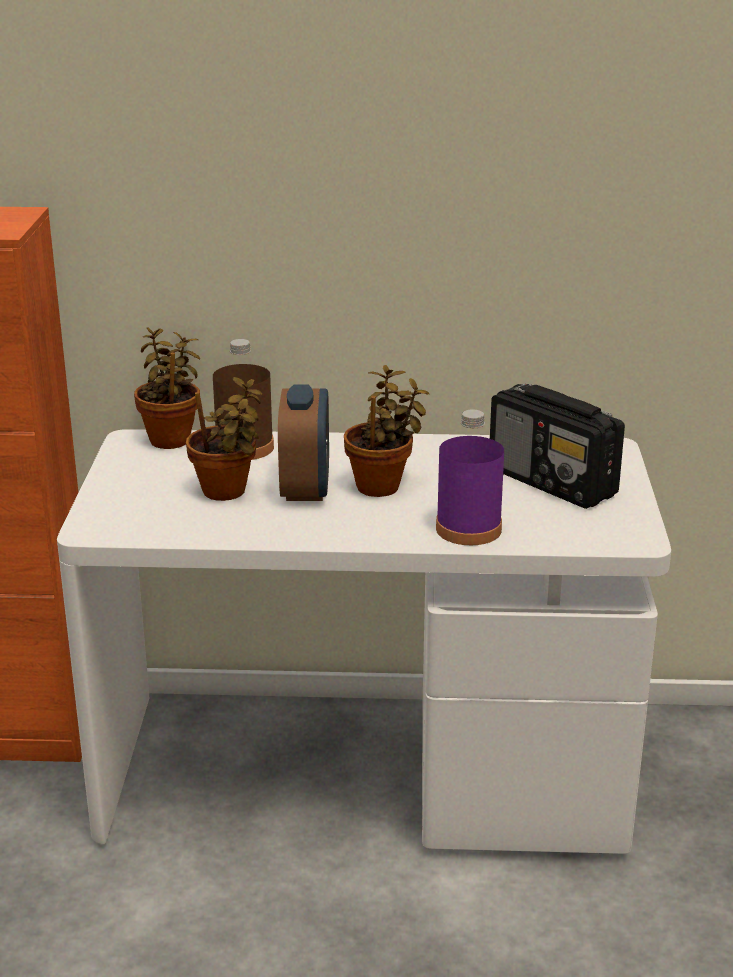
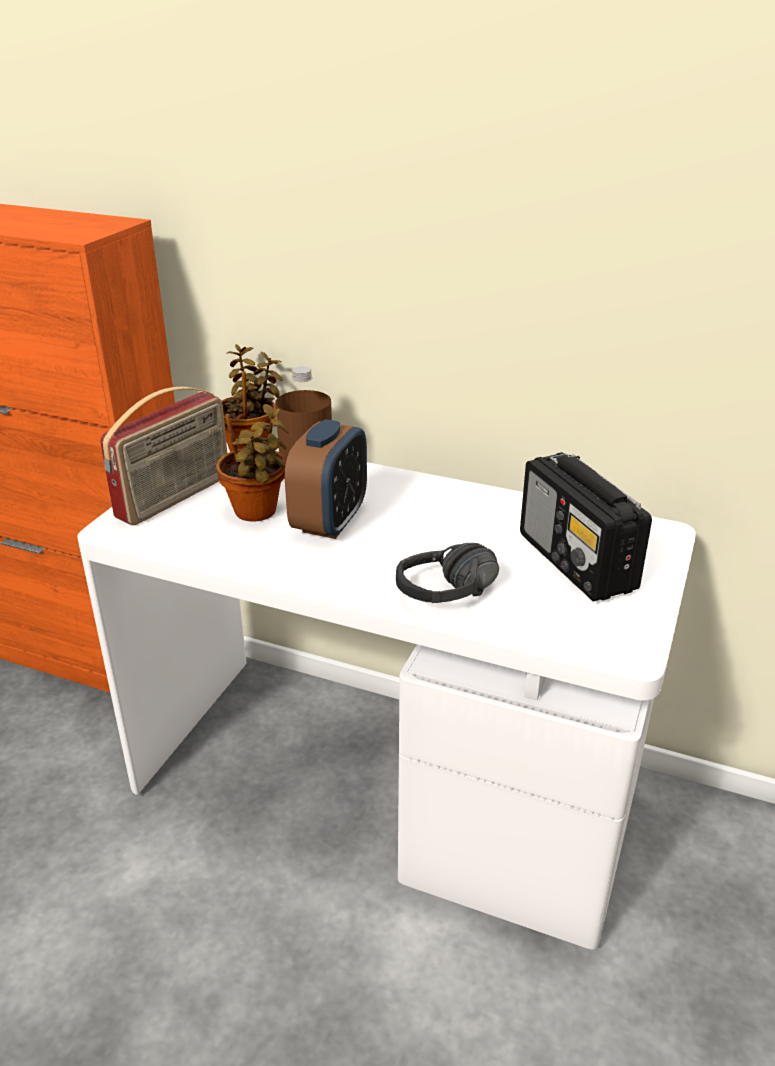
camera: 20 degrees right, 5 degrees up
(131, 493) = (176, 498): none -> radio
(382, 486) = (403, 533): potted plant -> none
(468, 529) = (455, 600): purple bottle -> black headphones

